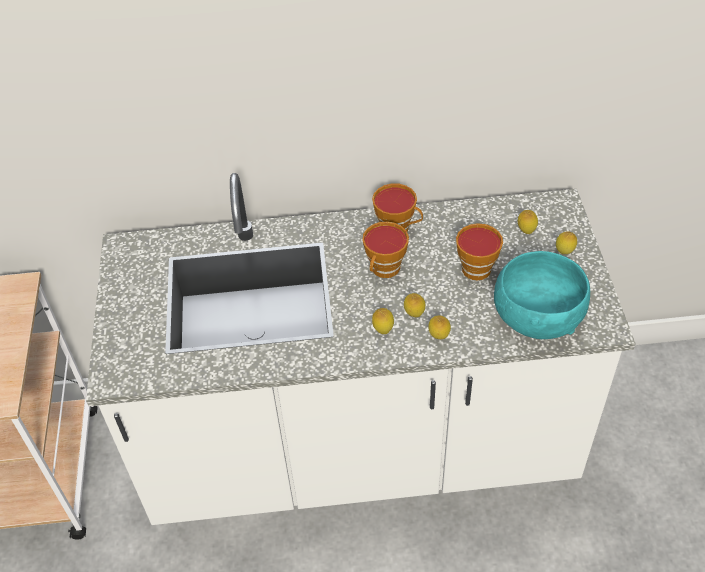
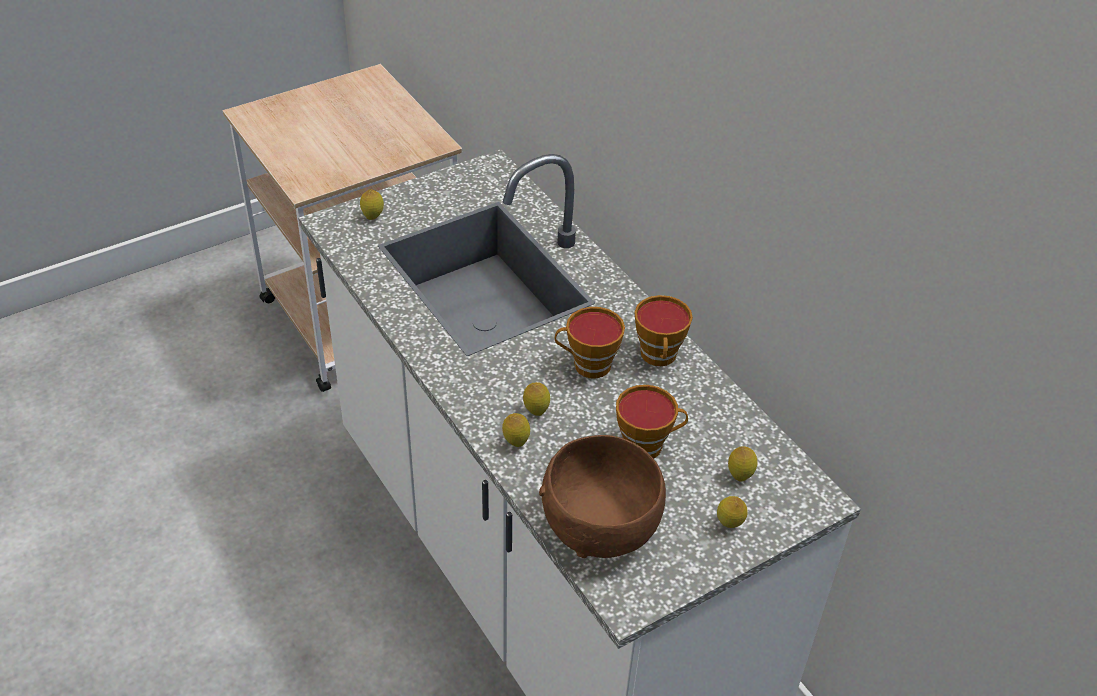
camera: 60 degrees right, 5 degrees down
(383, 330) = (498, 392): lemon -> lemon (373, 217)
(536, 317) = (600, 525): turquoise bowl -> brown bowl

